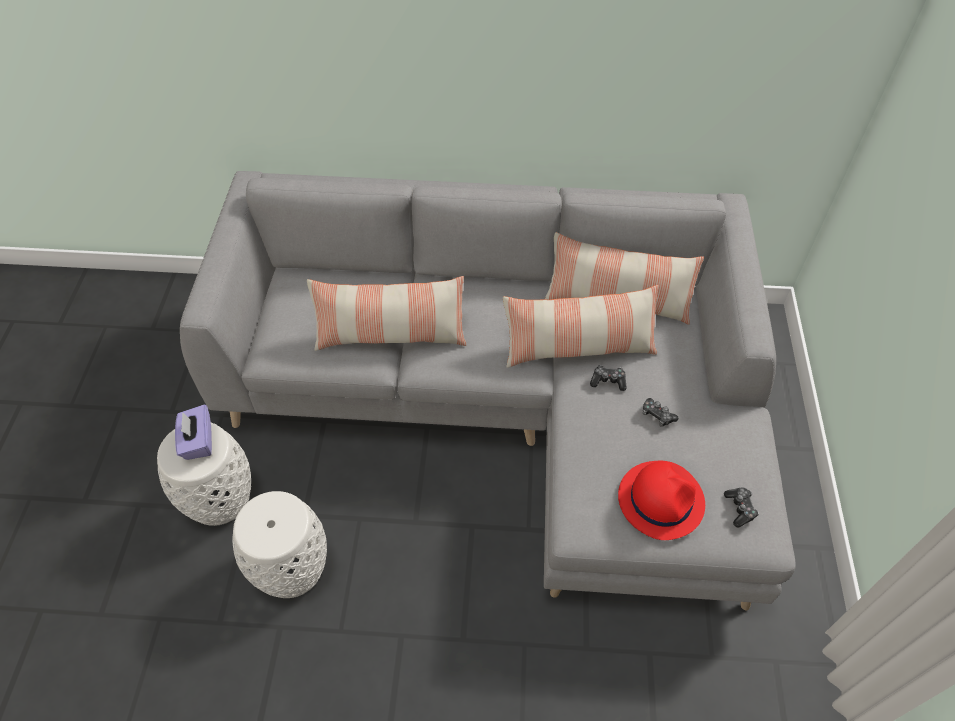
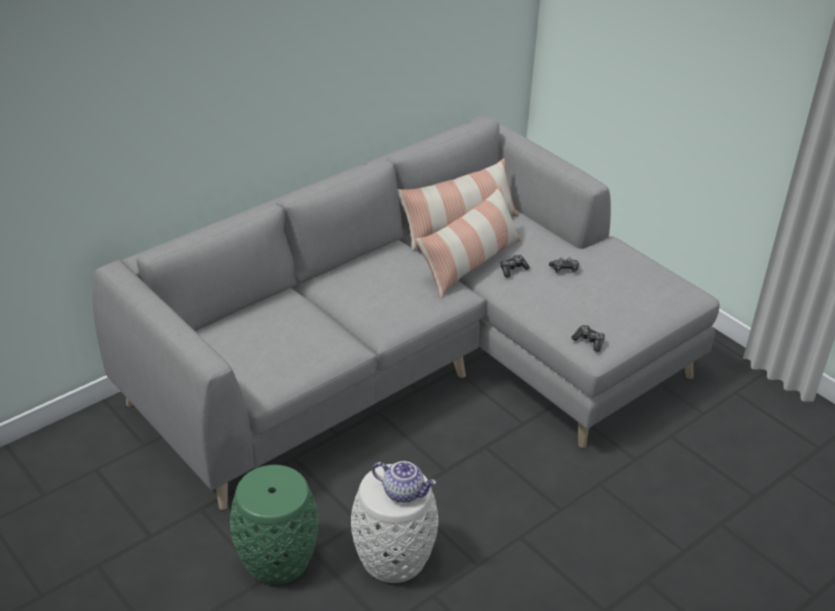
camera: 45 degrees left, 15 degrees down
(198, 441) = (269, 482): purple tissue box -> none
(219, 498) = (277, 559): white stool -> green stool
(272, 533) = (404, 492): none -> teapot
(390, 335) = (337, 325): pillow -> none
(660, 499) = (620, 307): red hat -> none
(740, 509) = (664, 286): game controller -> game controller (589, 341)

